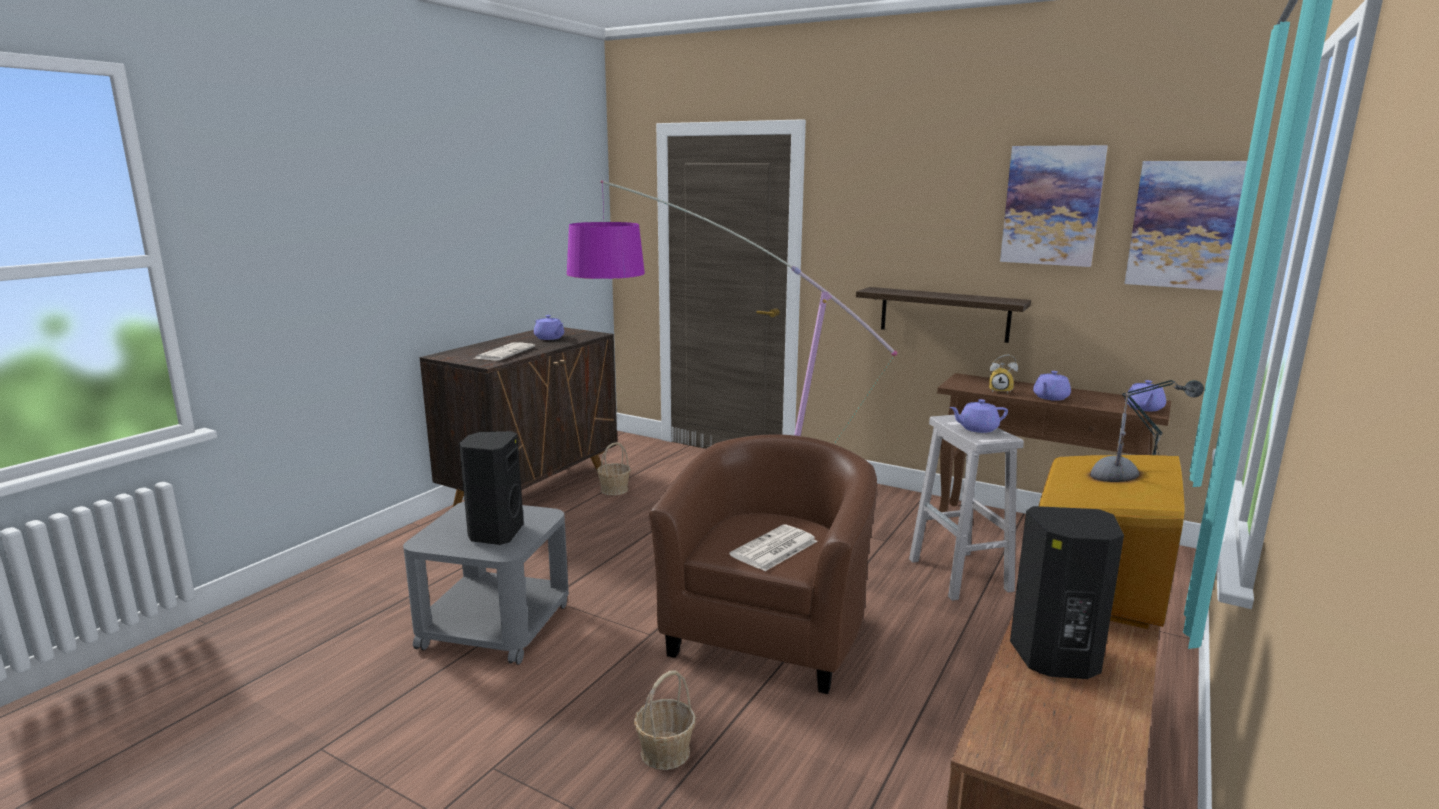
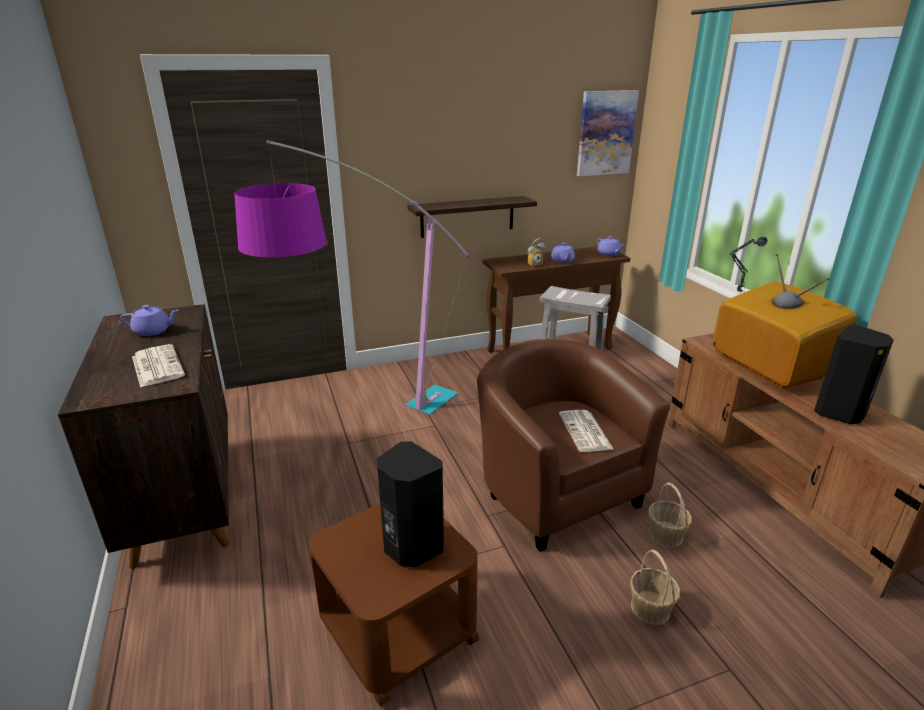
camera: 50 degrees left, 10 degrees up
(495, 625) = (397, 629): grey side table -> brown side table
(614, 490) = (260, 456): basket -> basket (665, 535)
(977, 429) = (578, 296): purple teapot -> none
(1052, 205) = (533, 126): picture -> none

